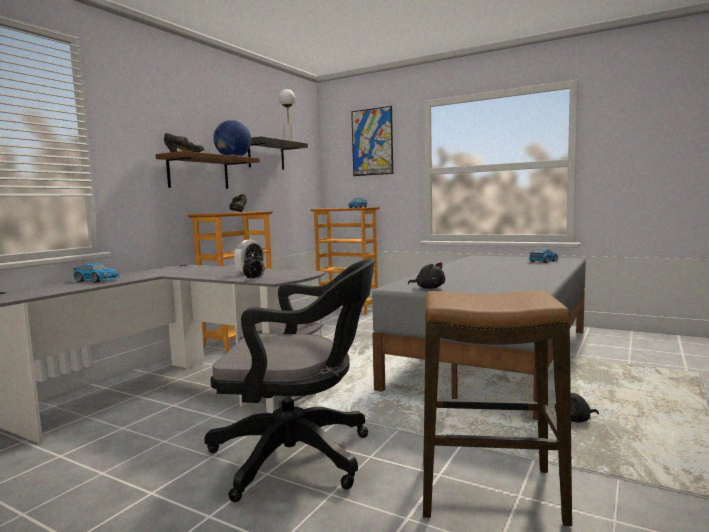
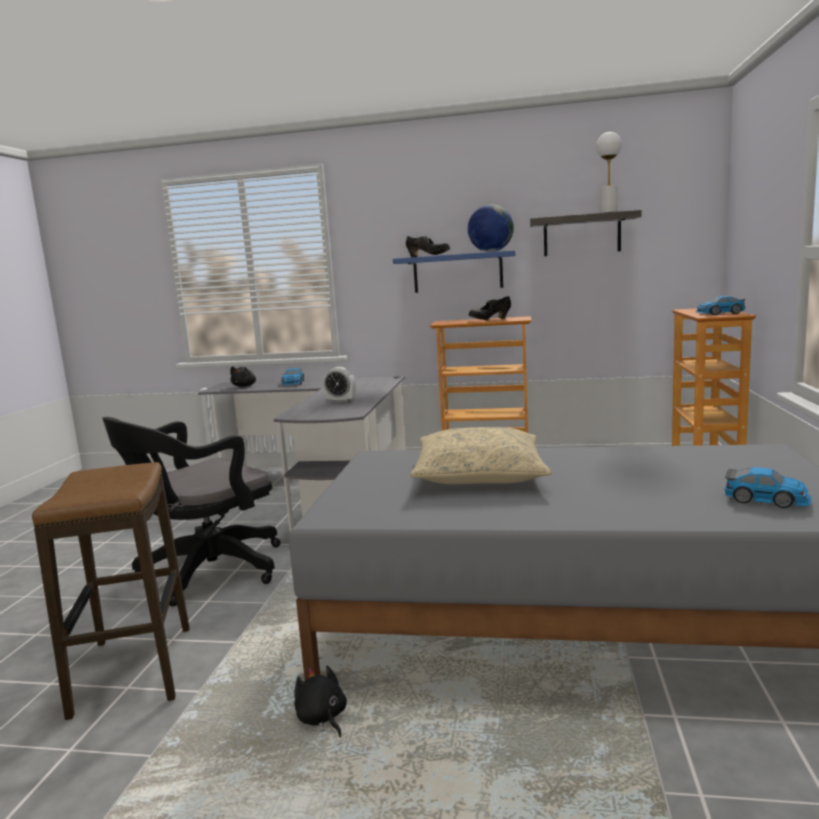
camera: 70 degrees right, 5 degrees up
(198, 173) = (457, 272): brown shelf -> blue shelf
(254, 279) = (299, 410): alarm clock -> none
(300, 457) = (206, 573): black office chair -> black office chair turned 60 degrees clockwise
(372, 142) = (762, 191): picture -> none
(428, 288) = (369, 468): black plush toy -> black plush toy (245, 386)
(468, 277) = (479, 474): none -> beige pillow

